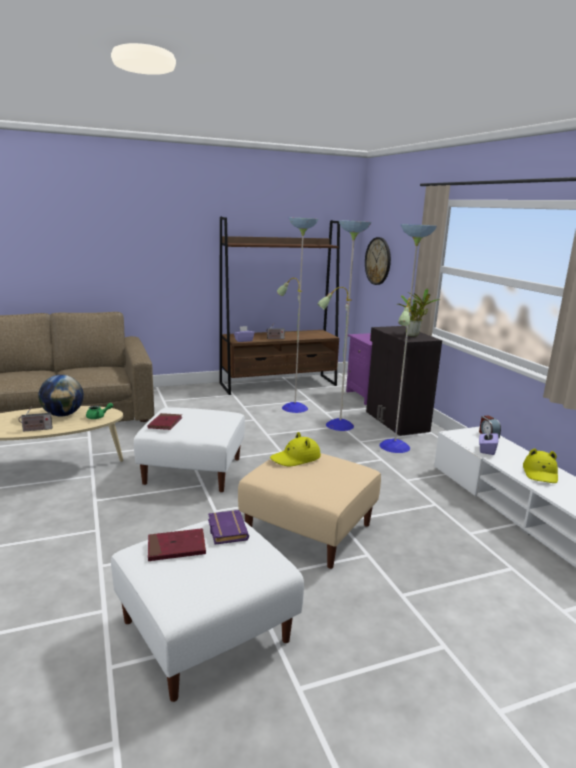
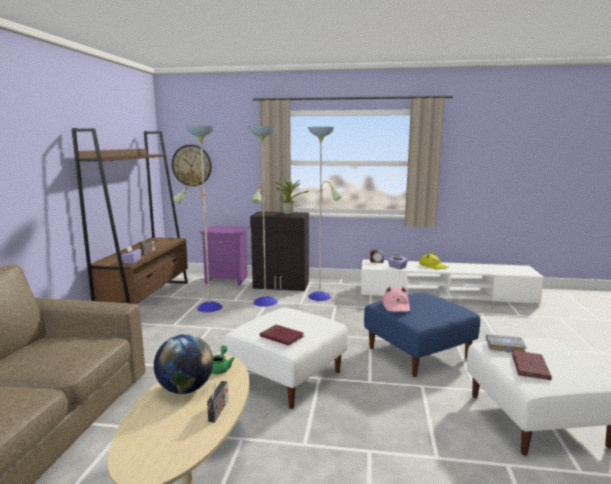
camera: 60 degrees left, 5 degrees down
(225, 530) = (504, 347): purple book -> grey book
(296, 458) = (396, 306): yellow hat -> pink hat
(309, 529) = (418, 352): beige ottoman -> blue ottoman

